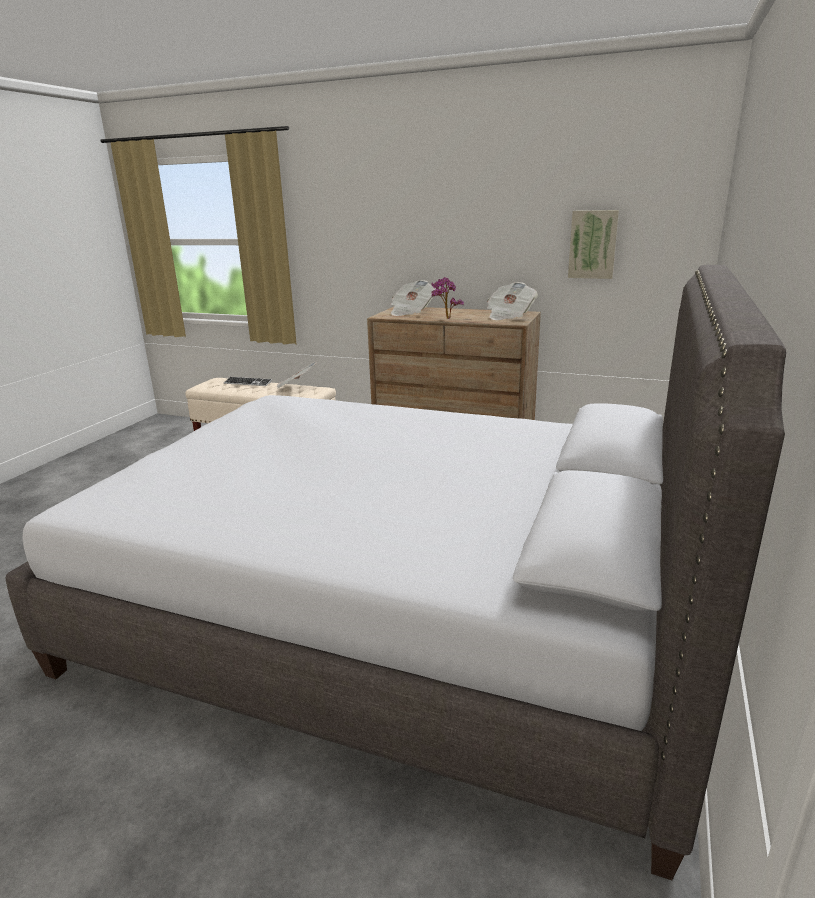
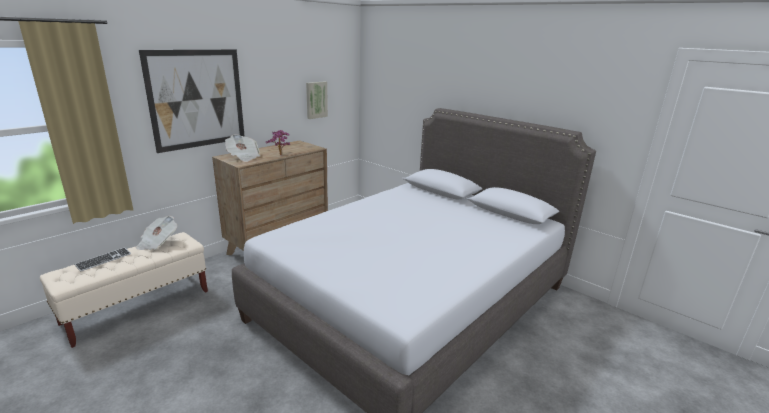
camera: 70 degrees left, 0 degrees up
(387, 225) = (197, 99): none -> picture
(509, 316) = (298, 146): newspaper -> none

